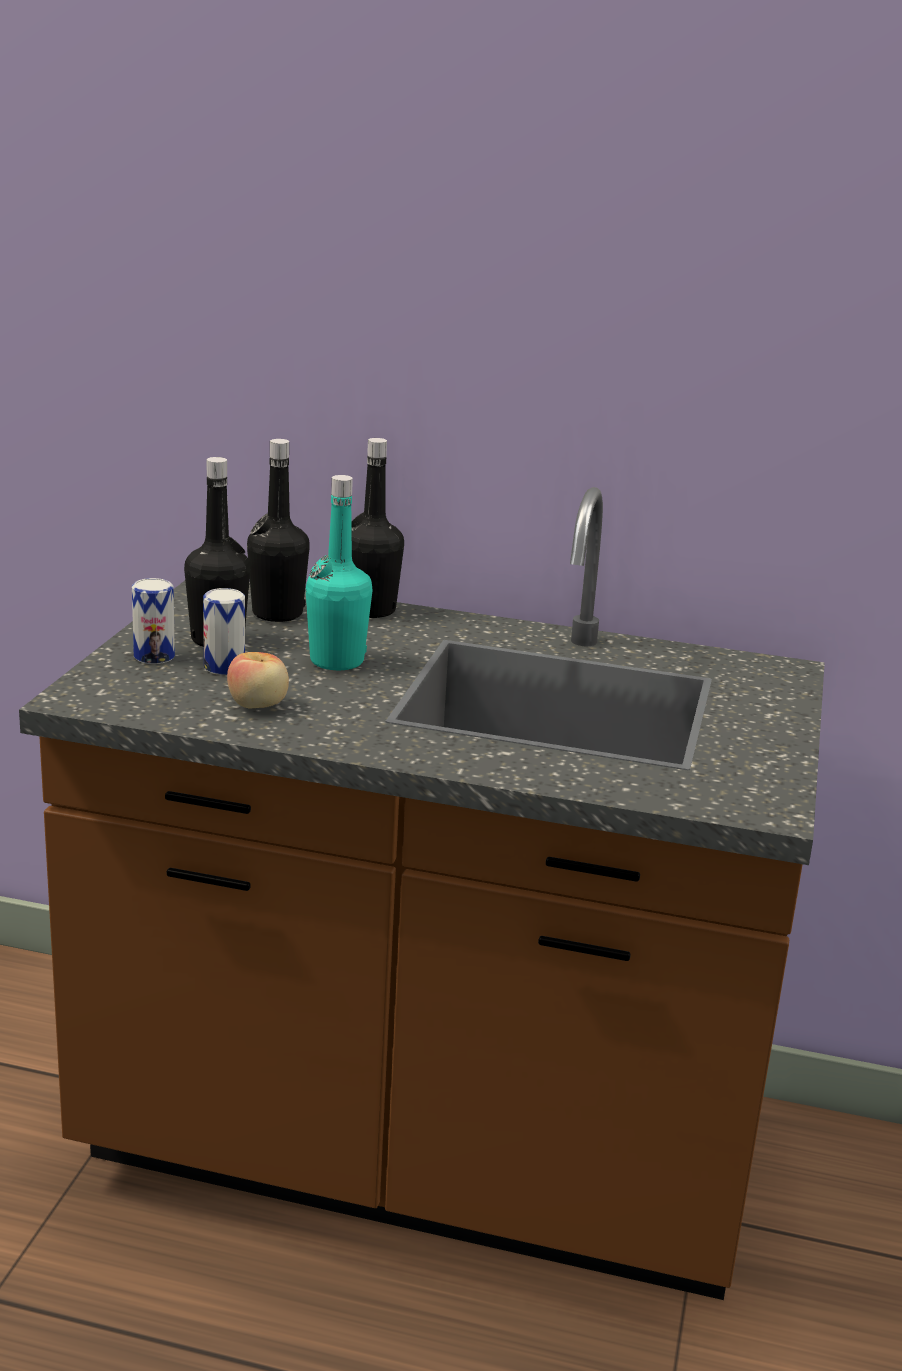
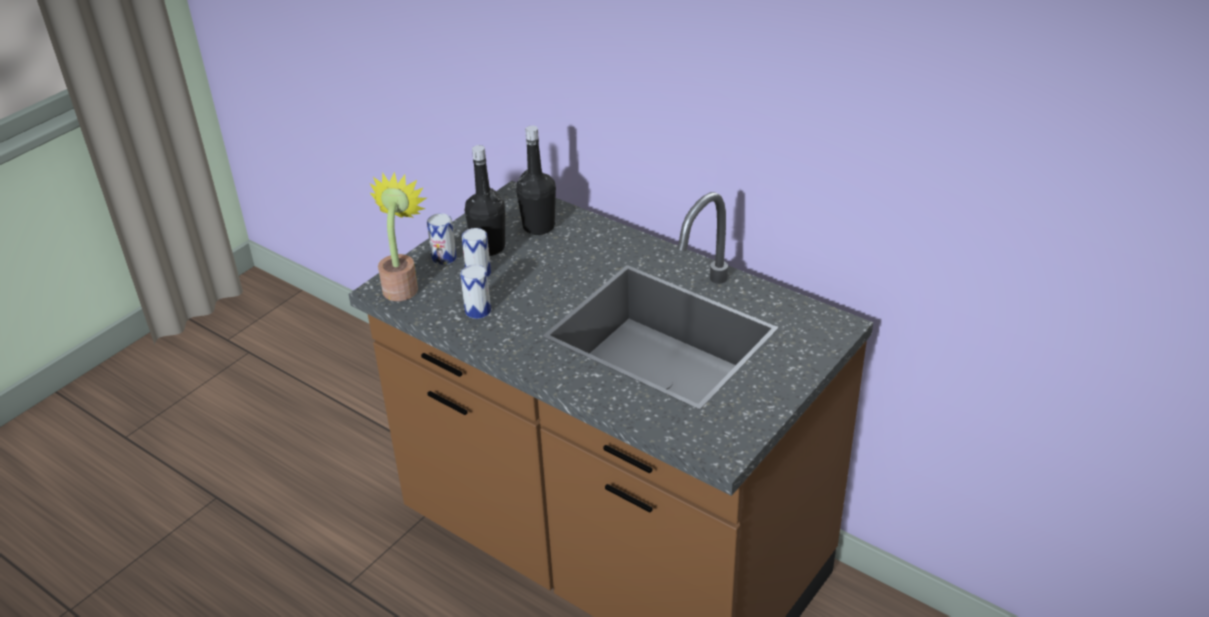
camera: 25 degrees right, 15 degrees up
(108, 691) = (402, 285): none -> potted plant
(258, 705) = (478, 311): apple -> can
(337, 661) = (547, 277): turquoise bottle -> none
(371, 610) = (599, 230): black bottle -> none

